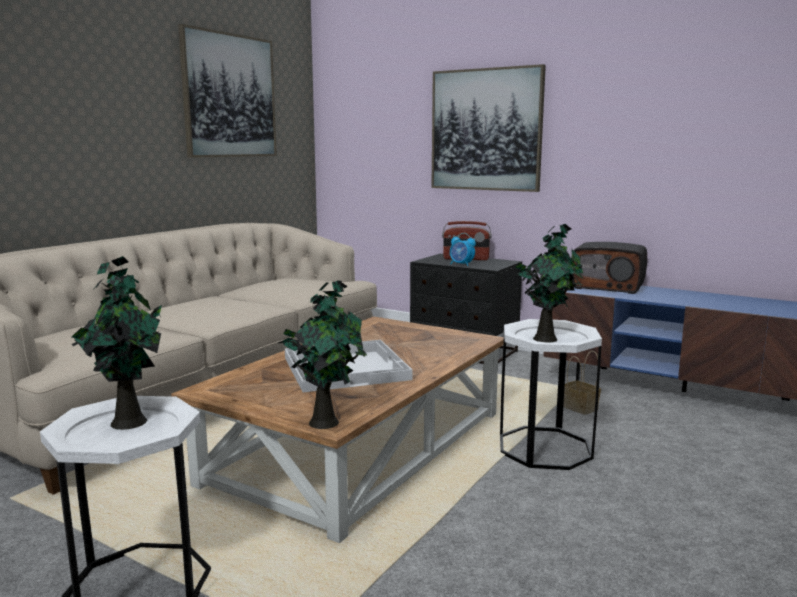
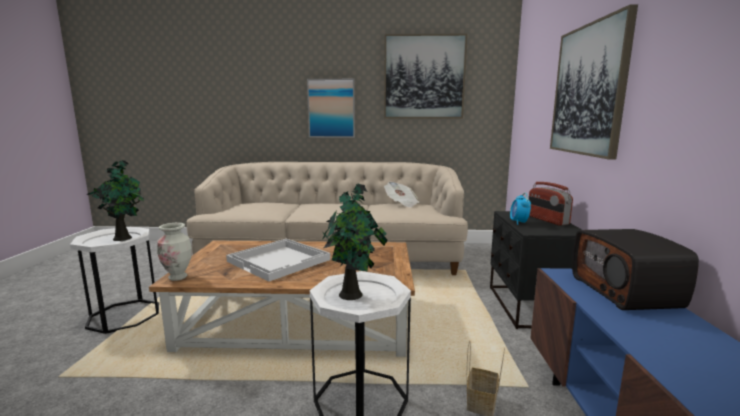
camera: 60 degrees right, 0 degrees up
(110, 141) = (331, 108): none -> picture
(275, 281) = (401, 204): none -> newspaper
(326, 421) = (178, 277): potted plant -> vase

